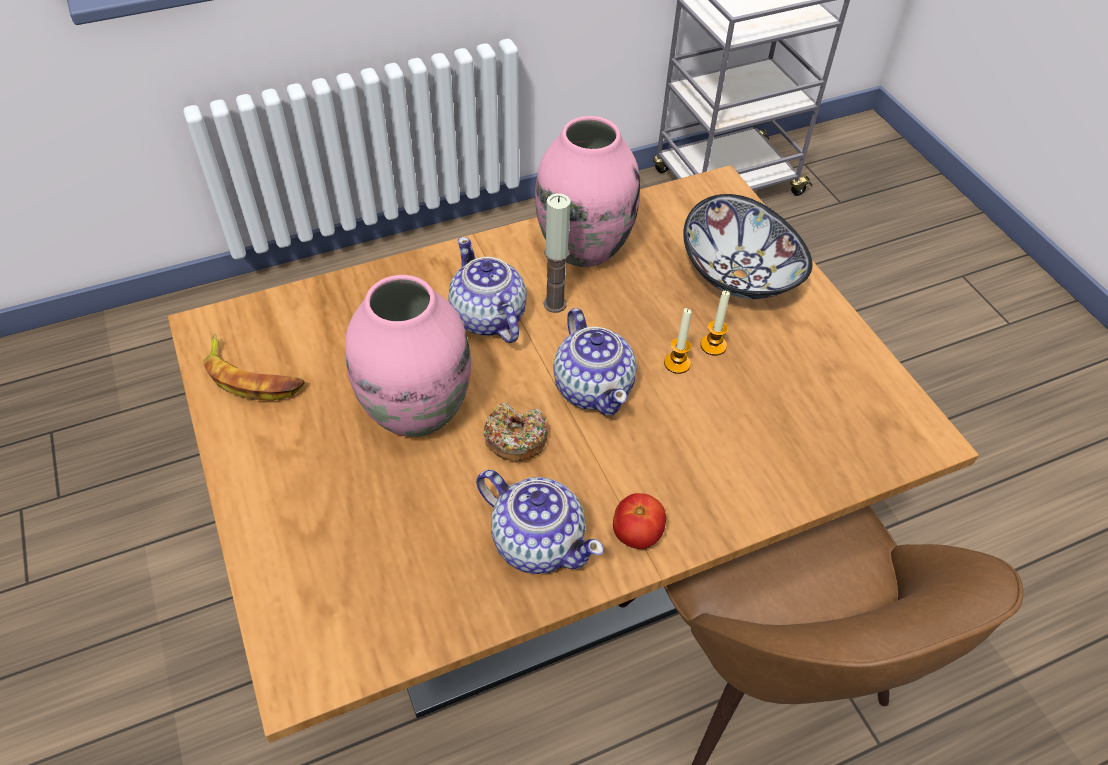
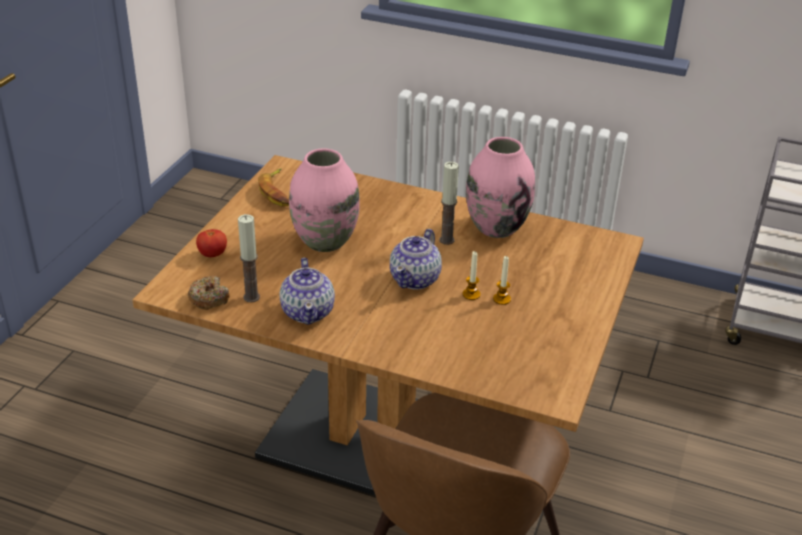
camera: 45 degrees right, 15 degrees down
(436, 580) = (251, 297): none -> candle
(488, 318) = (406, 227): teapot -> none
(515, 438) = (352, 275): donut -> donut (209, 298)
(636, 534) = (353, 336): tomato -> tomato (213, 254)
(738, 275) = (564, 282): bowl -> none

